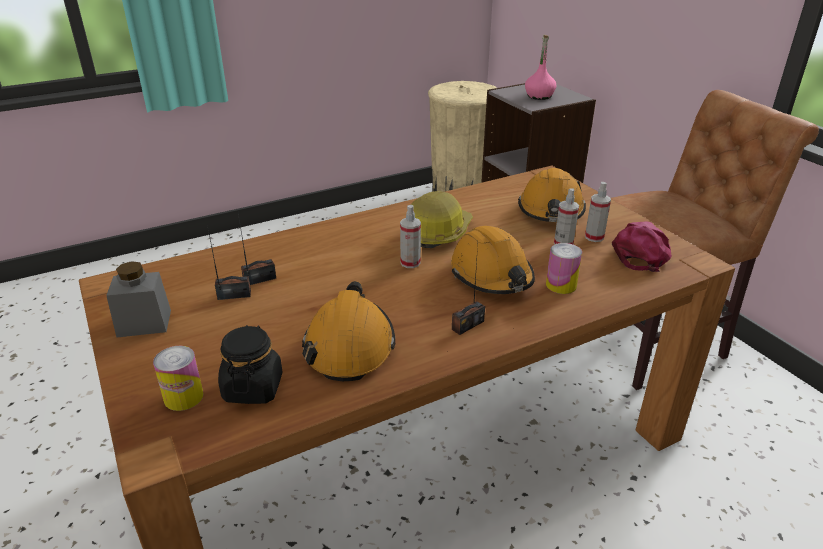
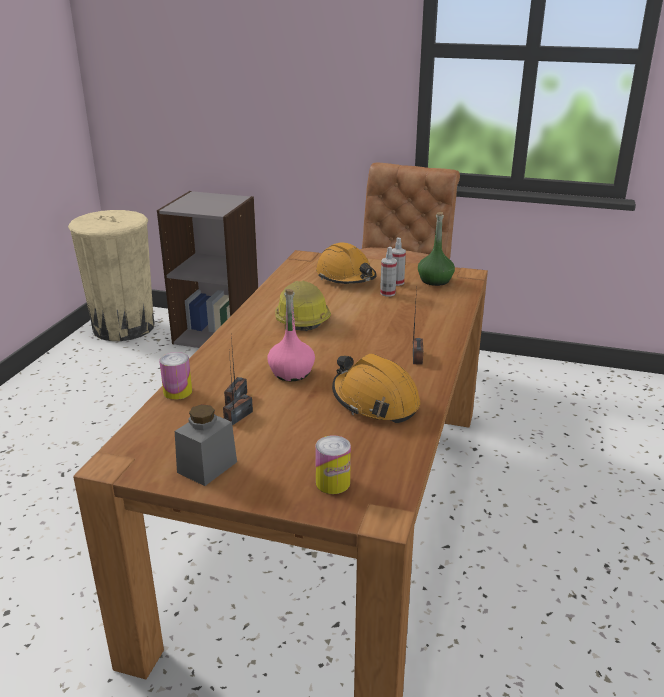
camera: 45 degrees left, 5 degrees down
(253, 388) = (364, 452): black jar -> none
(410, 263) = (319, 342): spray bottle -> none
(491, 275) = (380, 327): orange hard hat -> none
(539, 96) = (208, 204): pink bottle -> pink bottle (291, 372)
(561, 285) = (425, 315): can -> can (177, 392)
(642, 253) = (435, 280): pink cap -> green bottle

